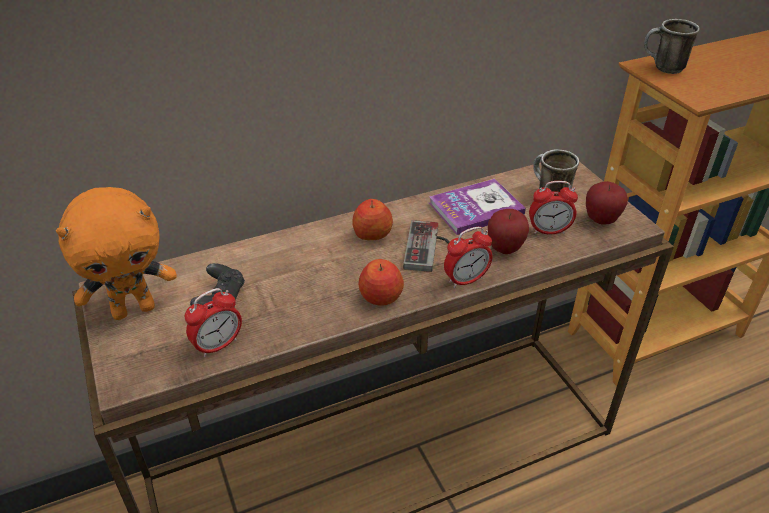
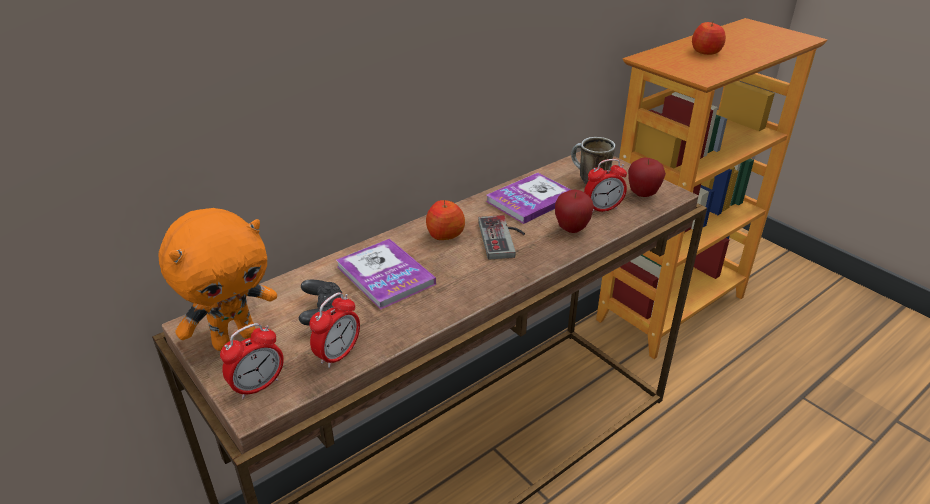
camera: 15 degrees left, 5 degrees down
(296, 269) = (385, 275): none -> book
(381, 297) = (478, 286): apple -> apple (706, 52)
(466, 280) = (549, 259): alarm clock -> alarm clock (258, 386)
(662, 68) = (661, 59): mug -> none

